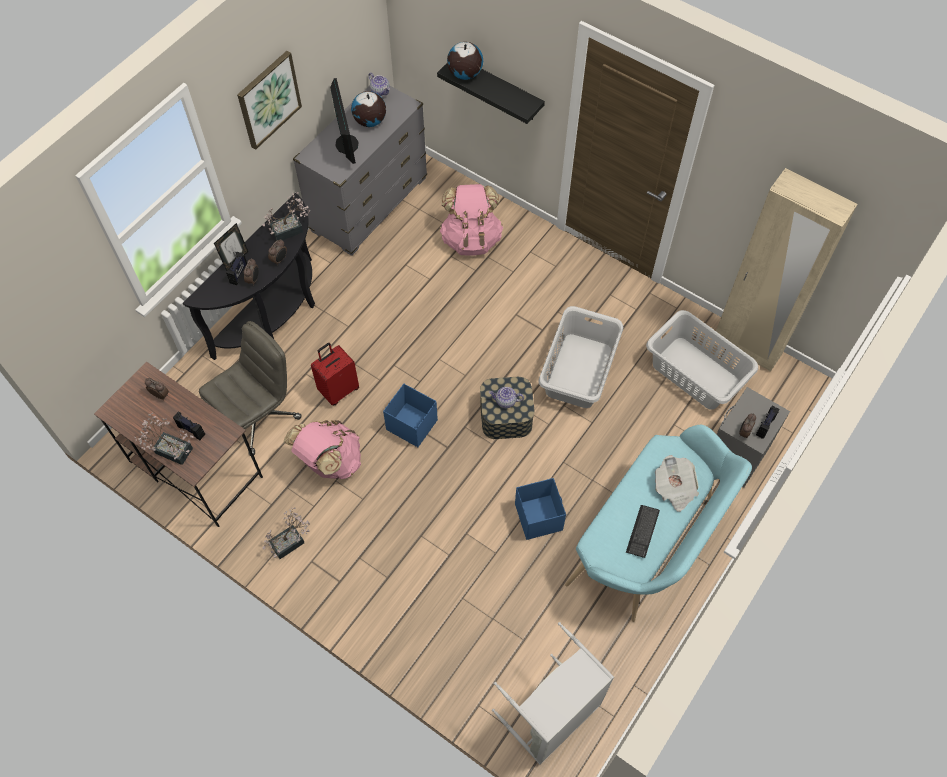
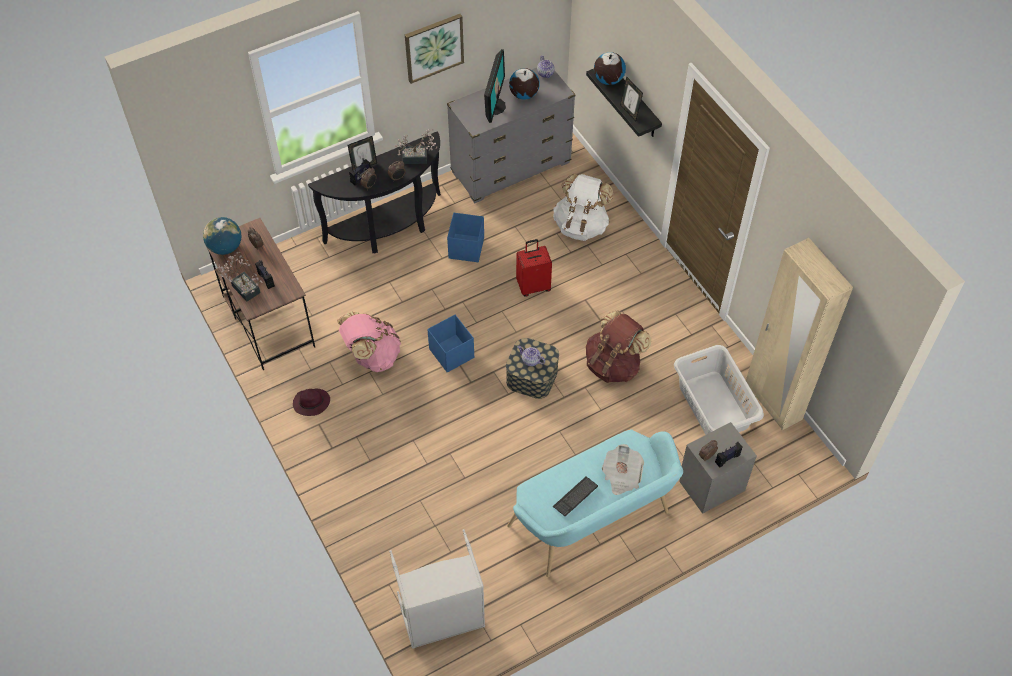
camera: 25 degrees right, 5 degrees down
(124, 411) = (225, 247): none -> globe
(258, 416) = (335, 299): grey office chair -> none
(291, 542) = (311, 403): potted plant -> purple hat
(338, 390) = (408, 304): red suitcase -> red suitcase (533, 286)
(471, 239) = (581, 225): pink backpack -> white backpack
(505, 101) = (629, 112): none -> picture frame
(538, 516) = (515, 464): blue storage box -> blue storage box (466, 248)
(579, 370) = (613, 364): grey laundry basket -> brown backpack

